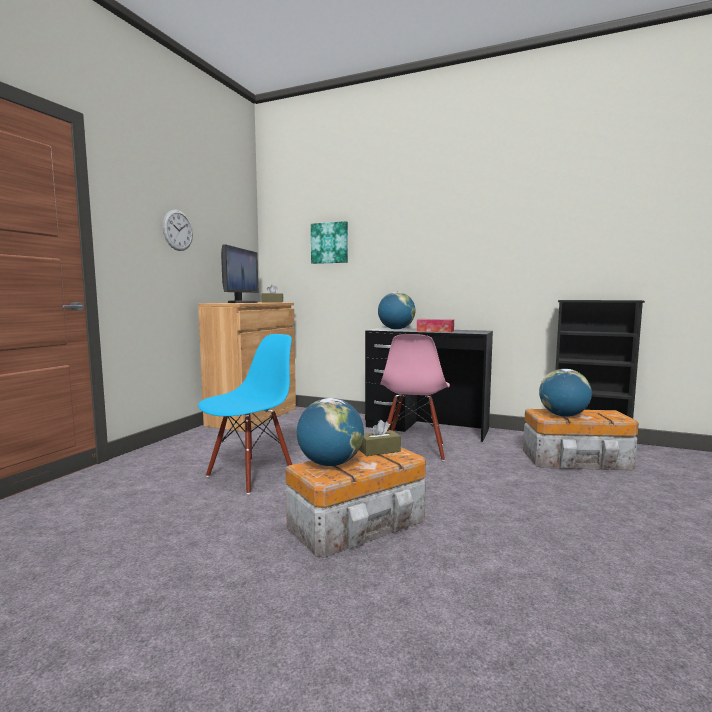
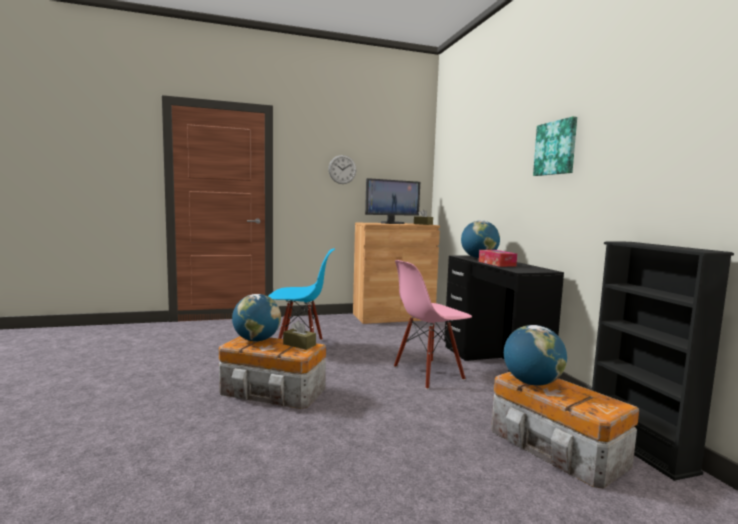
camera: 50 degrees right, 0 degrees up
(330, 243) = (466, 171): picture -> picture (556, 148)

